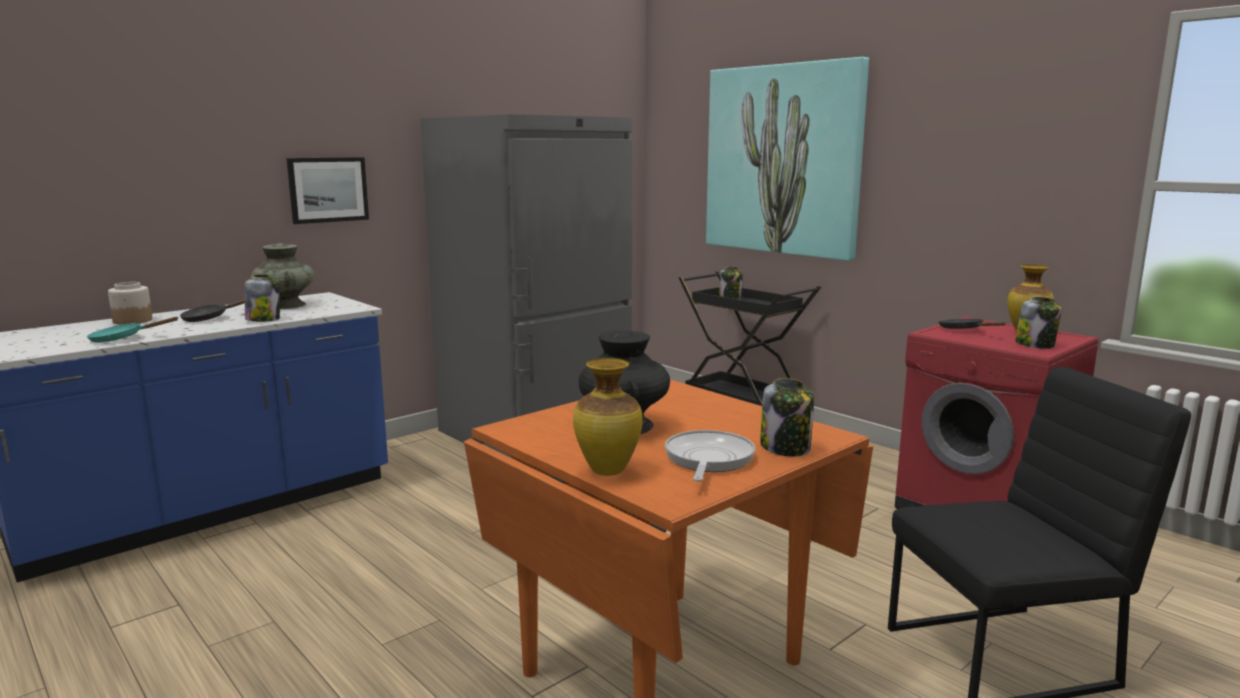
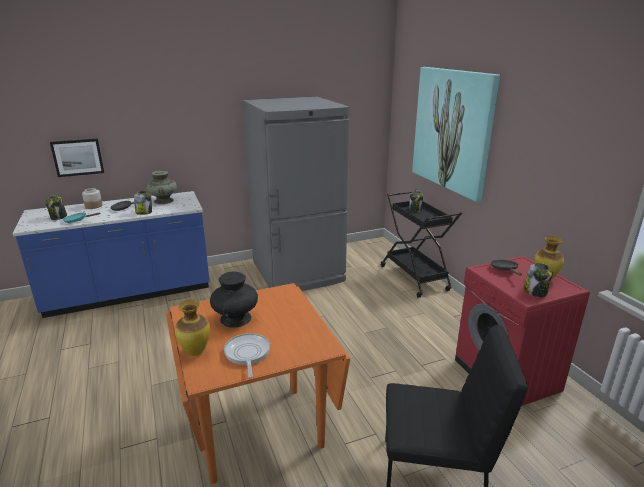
camera: 20 degrees right, 10 degrees up
(328, 189) = (192, 139): picture -> picture (78, 157)
(708, 460) = (247, 354): frying pan -> frying pan turned 45 degrees counterclockwise
(786, 448) = (293, 353): jar -> jar (58, 217)

